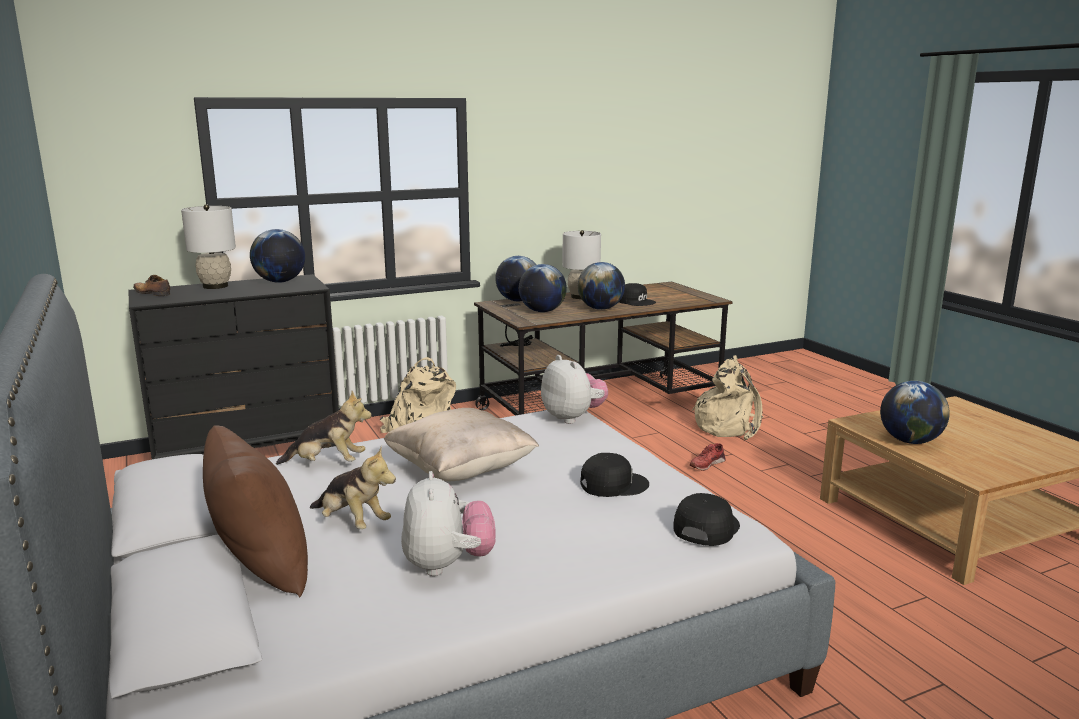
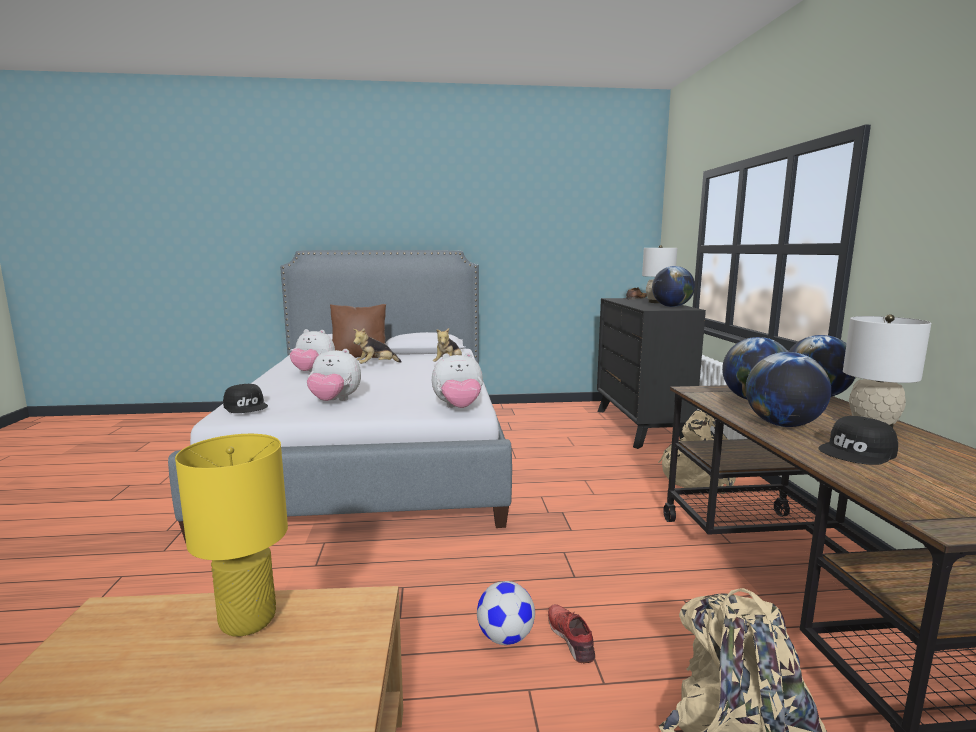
camera: 110 degrees right, 5 degrees down
(460, 471) = (404, 380): beige pillow -> none
(613, 484) = (334, 401): black cap -> plush toy
(730, 481) = (505, 637): none -> football
(910, 441) = (249, 624): globe -> yellow table lamp

